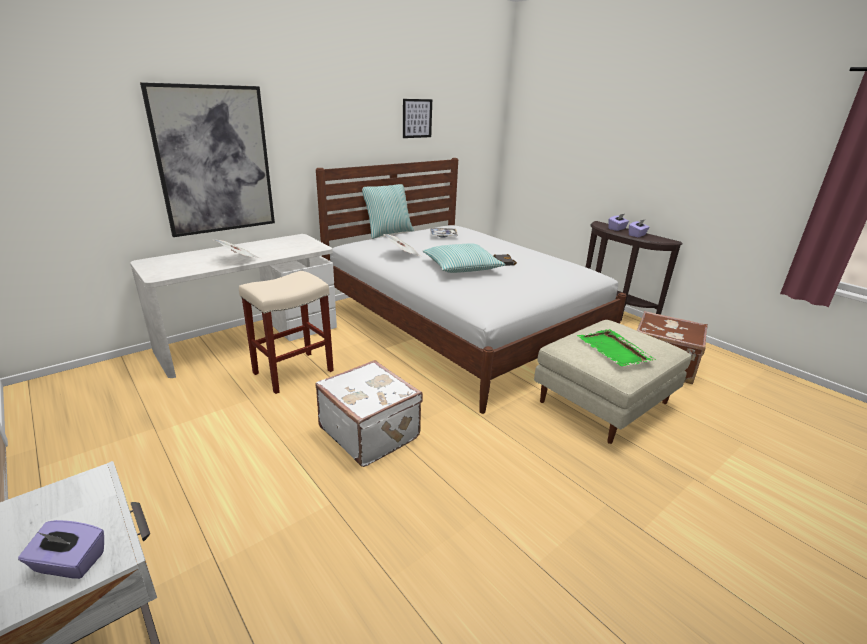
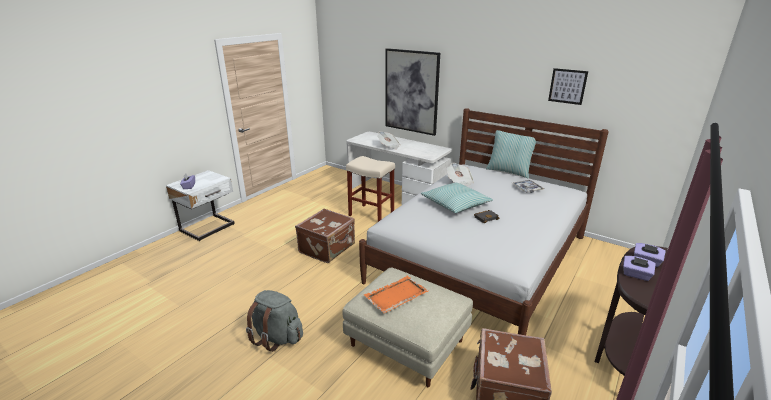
camera: 75 degrees right, 0 degrees up
(370, 432) = (328, 248): white suitcase -> brown suitcase
(597, 516) = (277, 337): none -> grey backpack
(614, 350) = (395, 295): green tray -> orange tray

